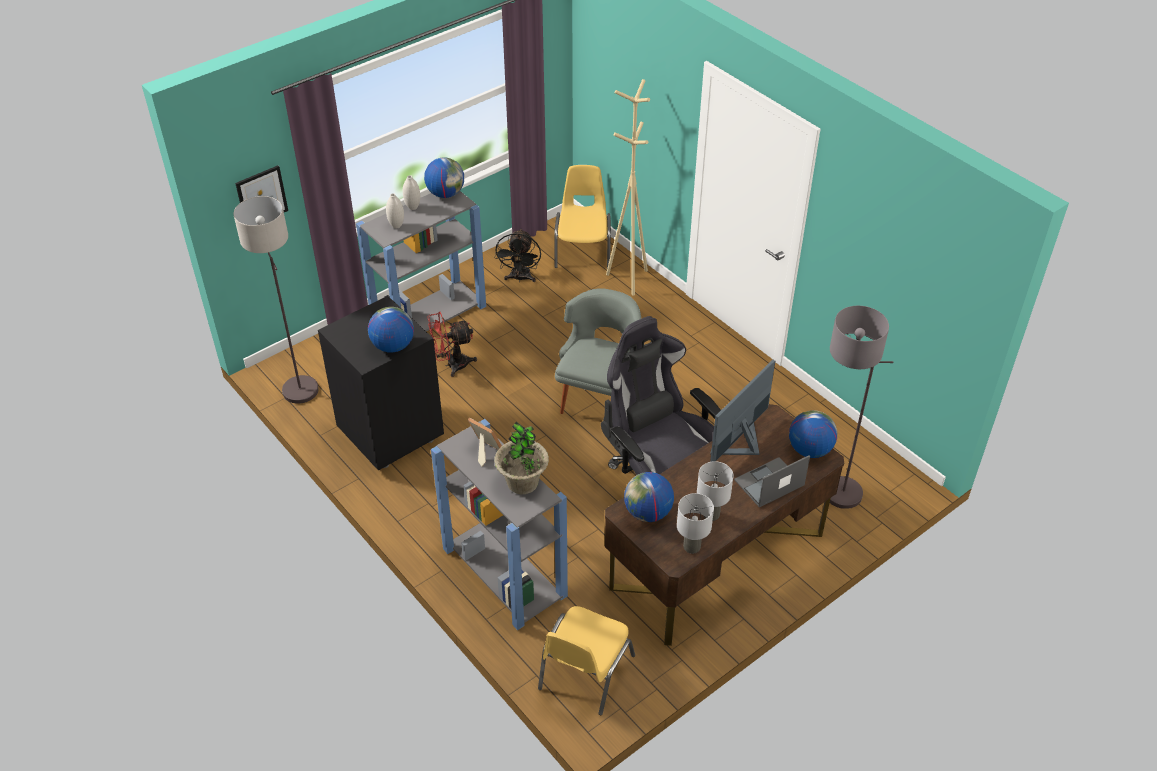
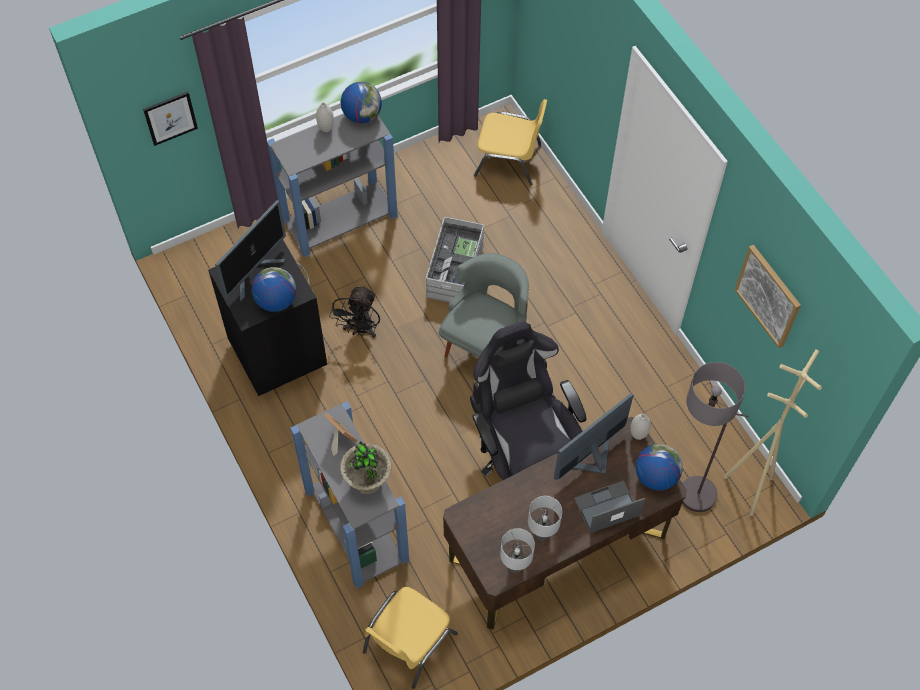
camera: 10 degrees right, 15 degrees up
(297, 384) = (199, 281): grey floor lamp -> none
(365, 325) = (254, 272): none -> monitor
(396, 226) = (306, 150): white vase -> white vase (638, 435)
(451, 365) = (350, 282): red fan -> none
(520, 278) = (438, 186): black fan -> black fan (360, 330)
(554, 342) = (456, 270): none -> grey storage box
(583, 250) = (509, 160): yellow chair -> yellow chair turned 90 degrees clockwise
(629, 280) = (547, 205): beige clothes rack -> beige clothes rack (749, 490)
(648, 513) = (483, 521): globe -> none
(882, 254) = (768, 296): none -> picture

